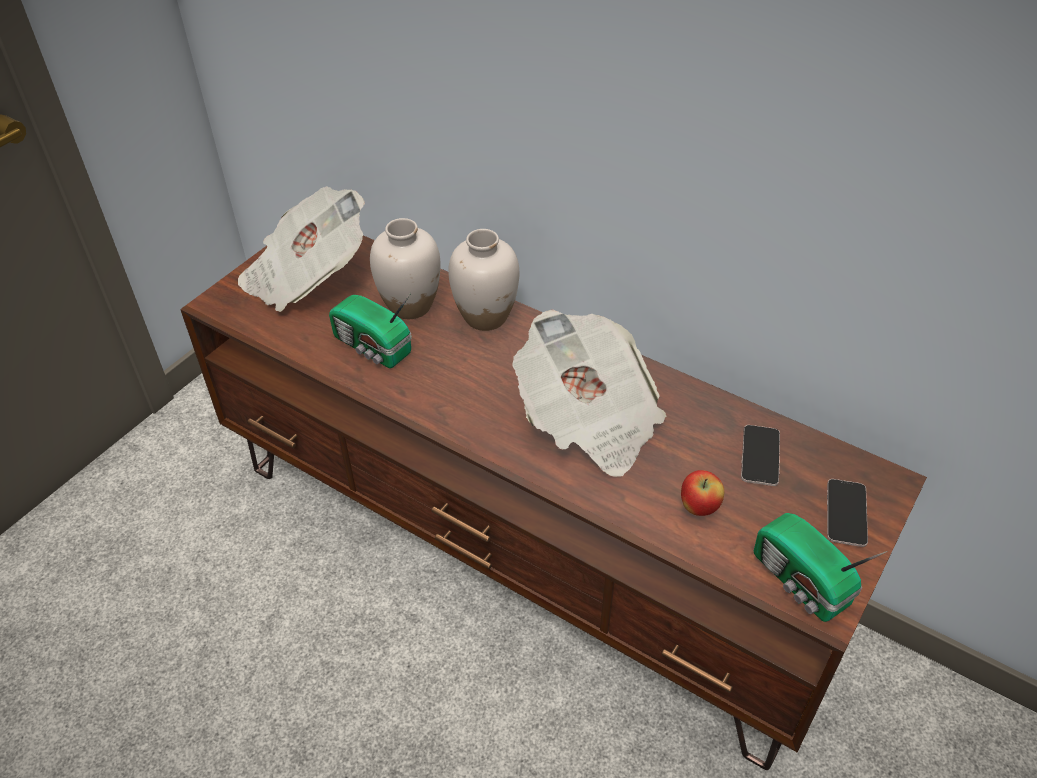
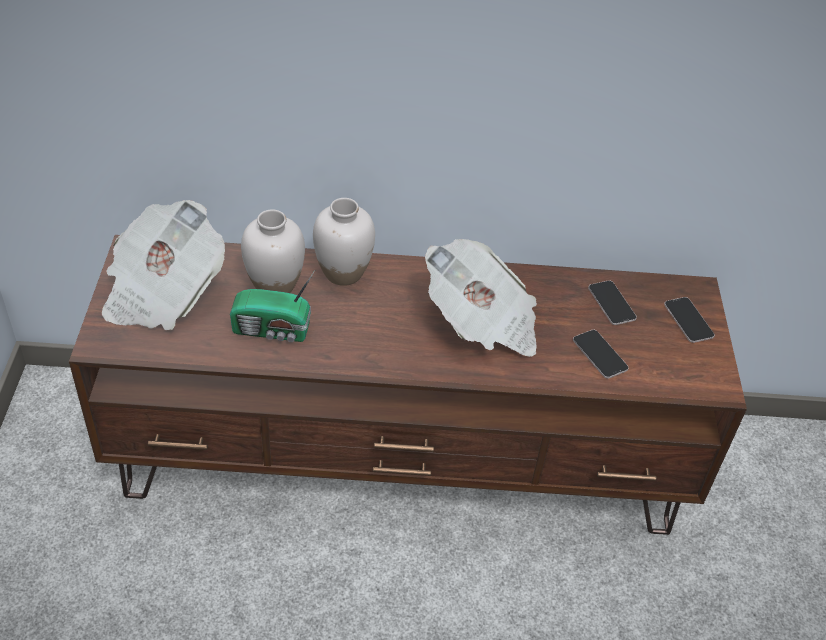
camera: 35 degrees left, 0 degrees up
(699, 507) = (600, 354): apple -> phone
(801, 583) = (694, 377): radio -> none

